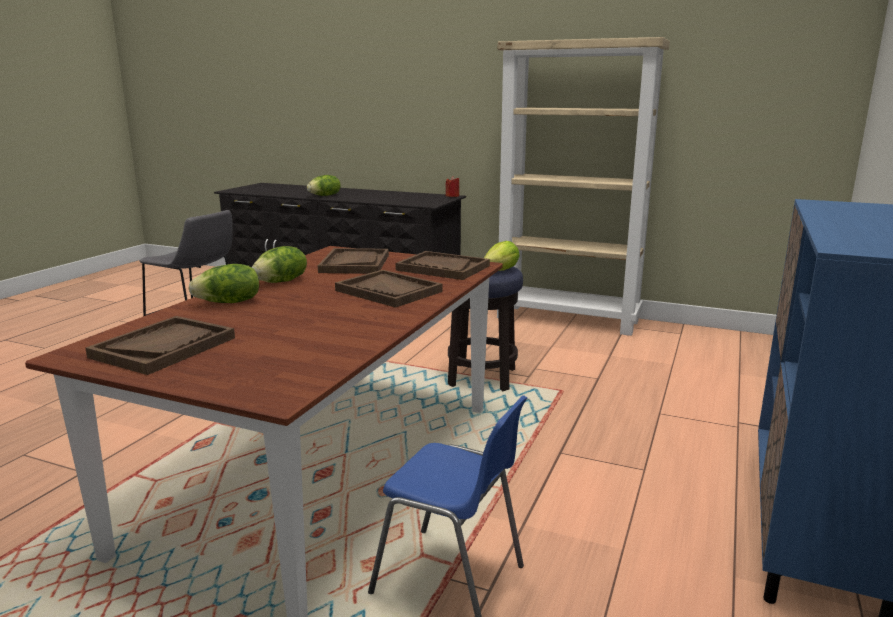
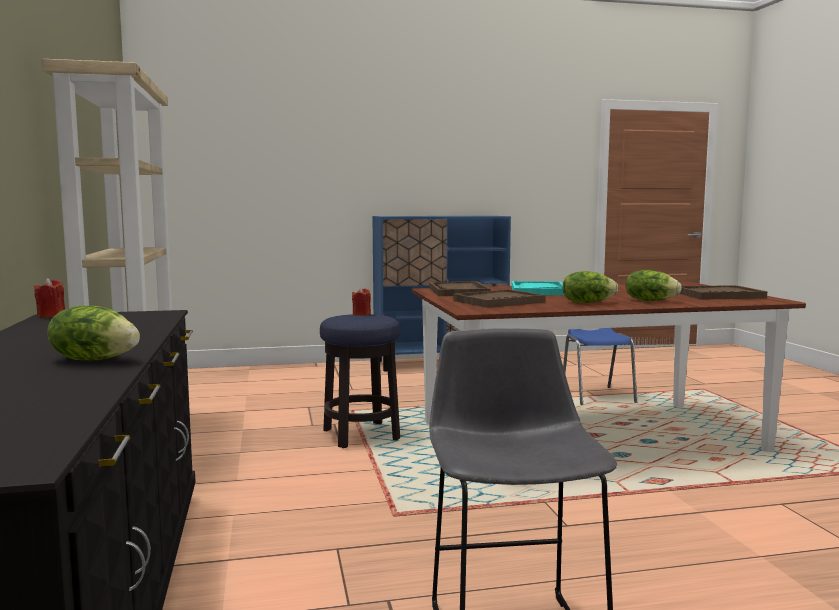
camera: 125 degrees left, 10 degrees down
(389, 291) = (538, 291): brown tray -> turquoise tray
(501, 270) = (361, 314): lettuce -> red candle

